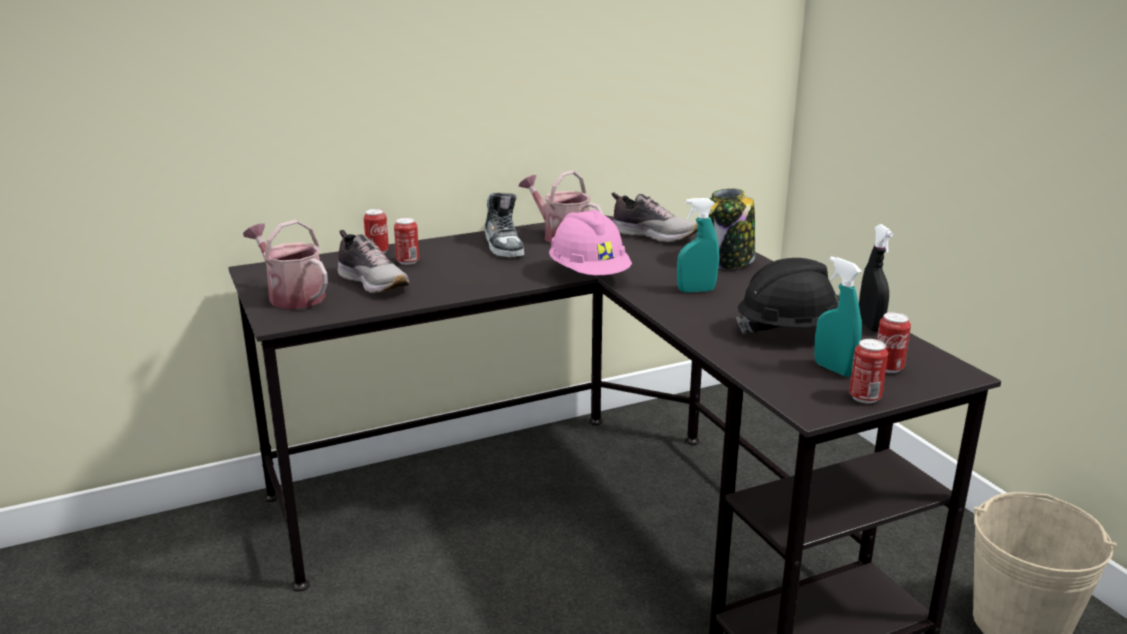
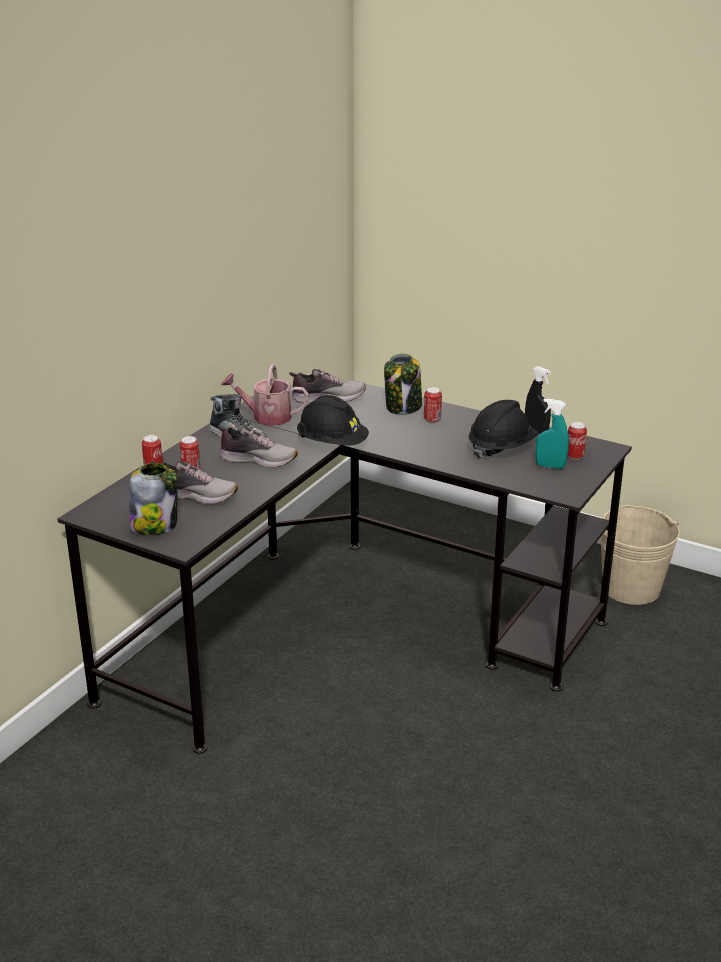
camera: 35 degrees left, 5 degrees up
(292, 296) = (155, 525): watering can -> jar
(488, 269) = (258, 460): none -> shoe
(589, 275) = (332, 444): pink hard hat -> black hard hat
(696, 290) = (413, 436): turquoise spray bottle -> none
(864, 397) = (583, 479): can -> can (432, 420)

